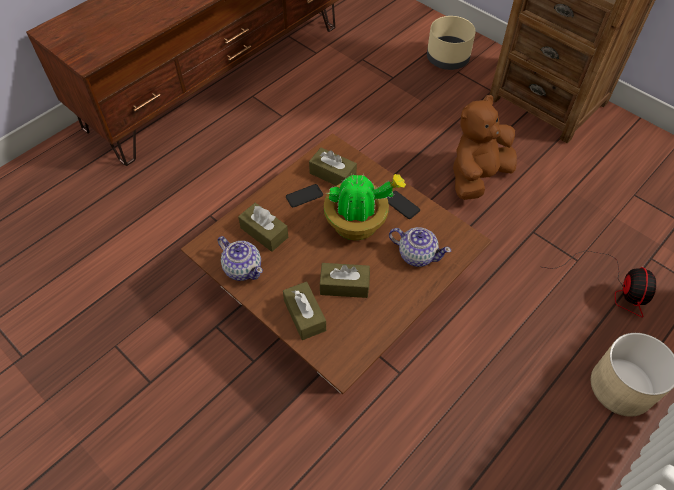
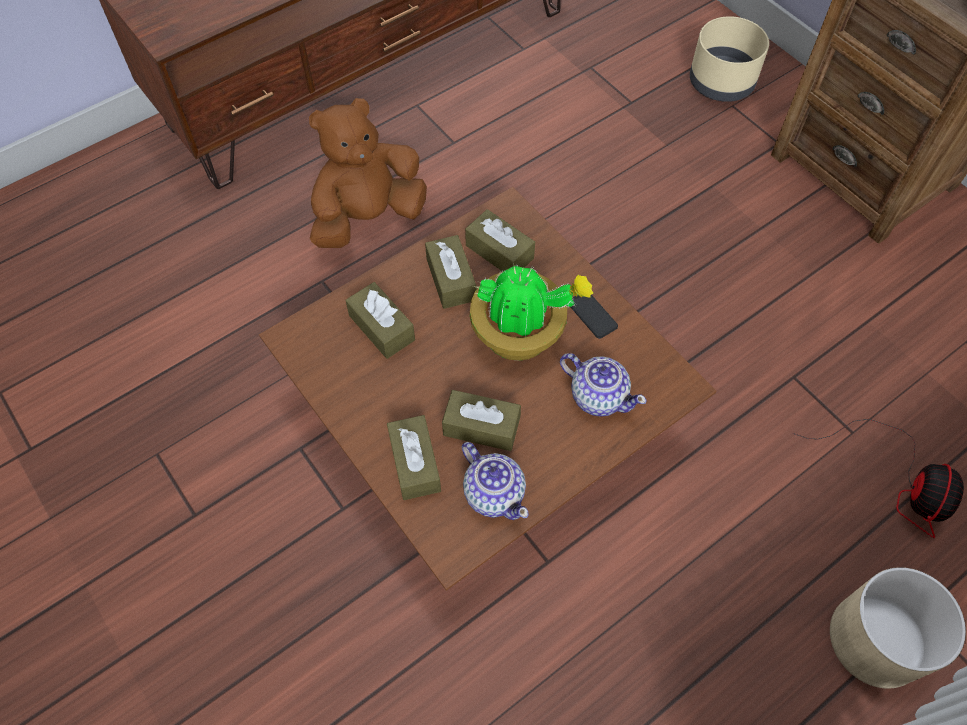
camera: 10 degrees right, 5 degrees up
(243, 268) = (340, 377): teapot -> teapot (494, 493)
(304, 196) = (451, 279): phone -> brown tissue box
(477, 177) = (727, 278): brown plush toy -> brown plush toy (368, 217)

